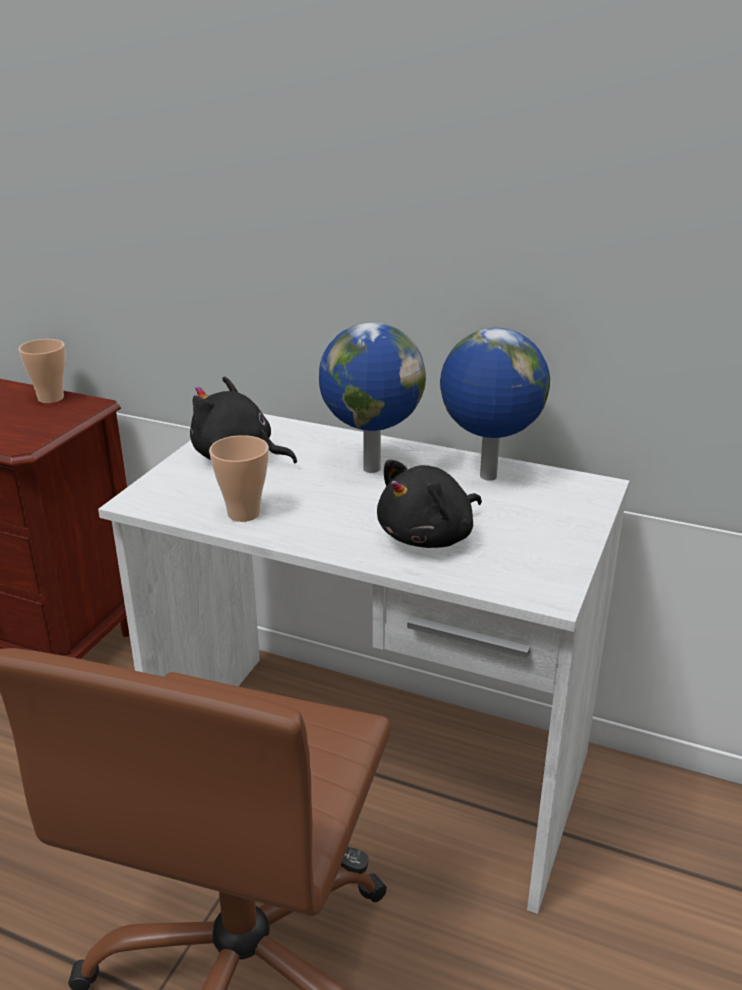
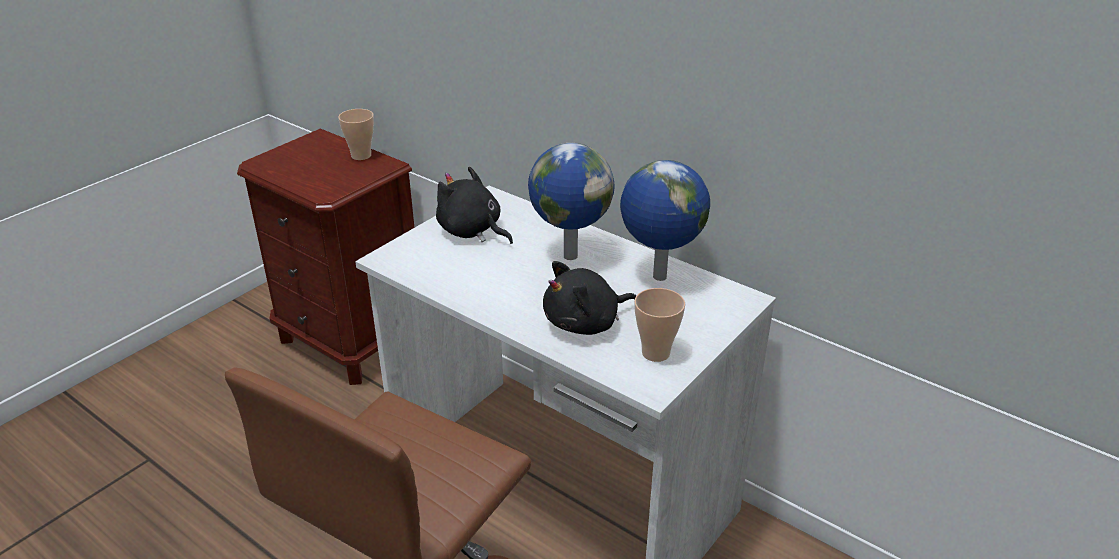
camera: 15 degrees right, 5 degrees up
(244, 513) = (456, 281): cup -> cup (655, 353)

